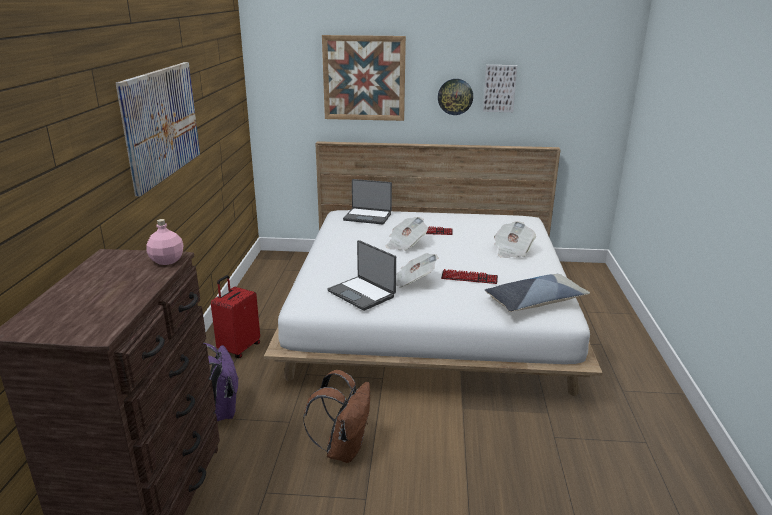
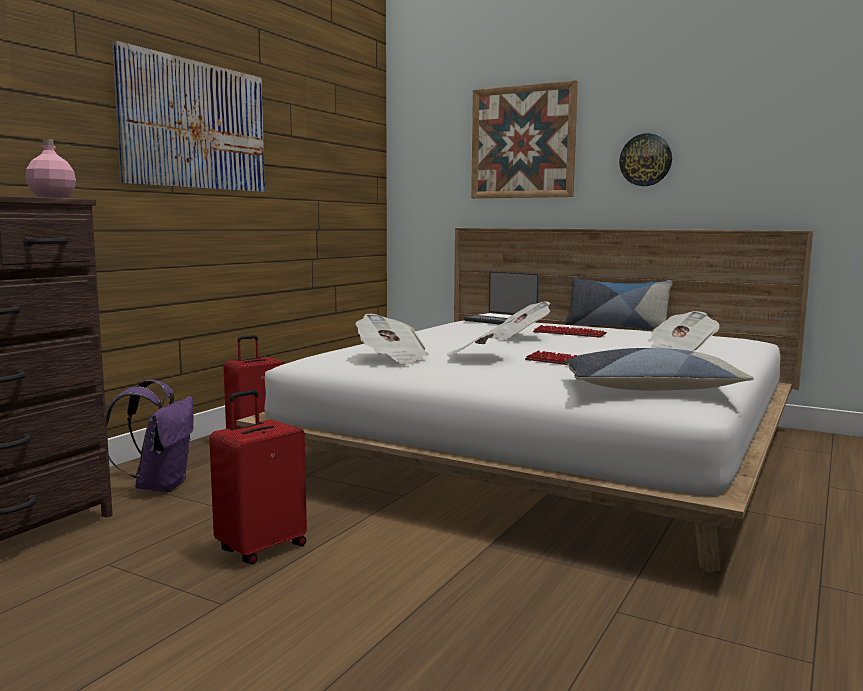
camera: 25 degrees right, 15 degrees down
(343, 449) = (261, 548): brown backpack -> red suitcase
(362, 293) = (392, 358): laptop -> newspaper
(440, 211) = (616, 327): none -> pillow
(499, 88) = (712, 143): picture -> none

